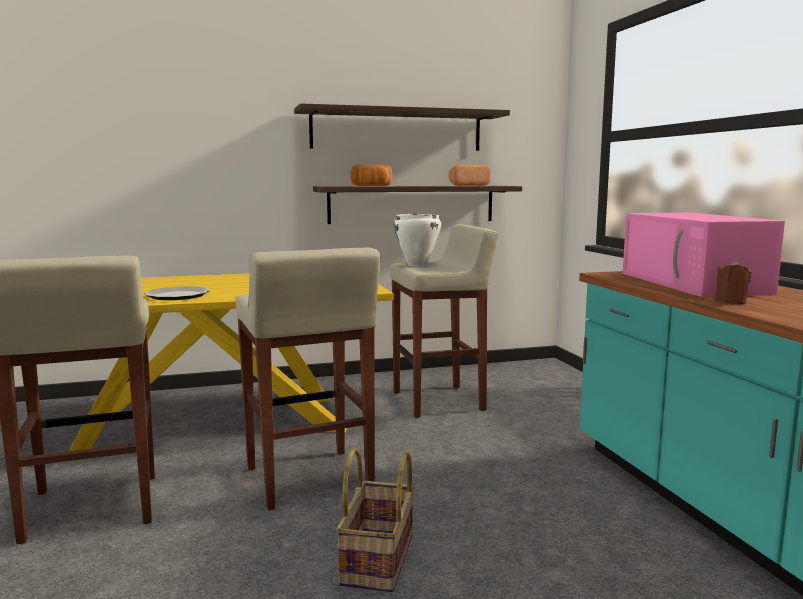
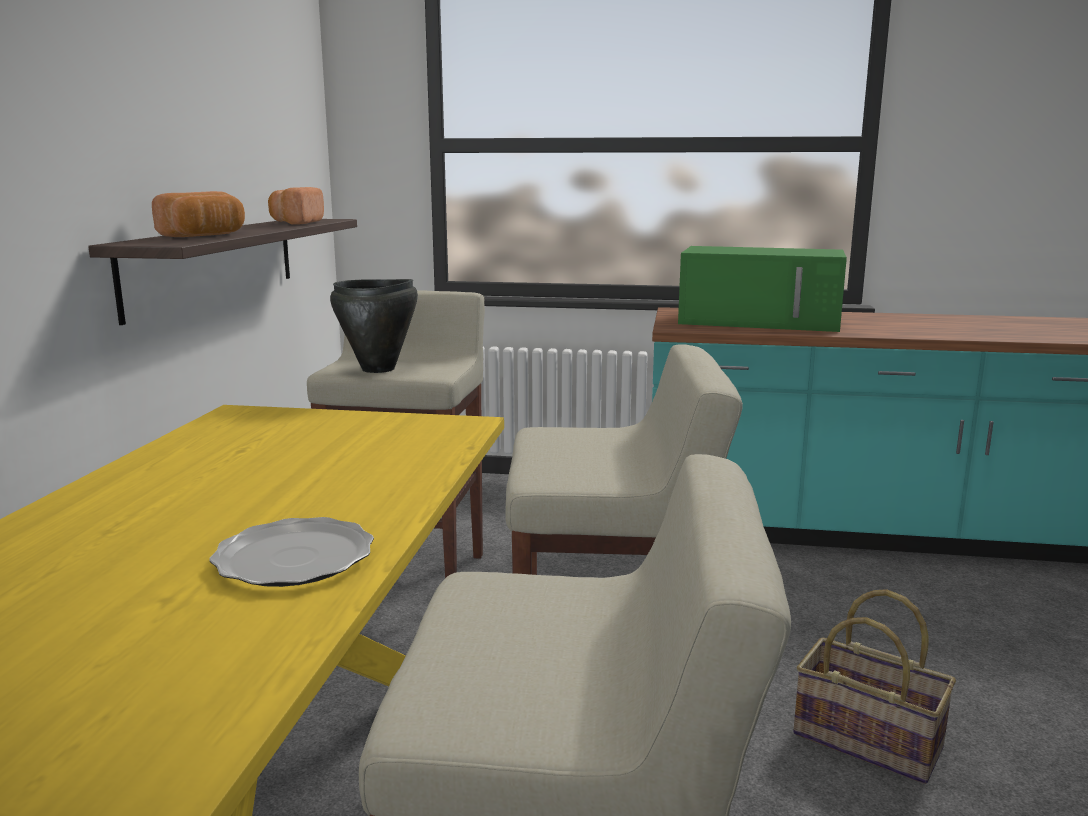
camera: 65 degrees left, 5 degrees up
(397, 130) = (184, 121): shelf -> none
(416, 265) = (378, 369): white cooking pot -> black cooking pot
(694, 283) = (761, 321): pink microwave -> green microwave
(730, 302) = (870, 331): brown candle -> none

